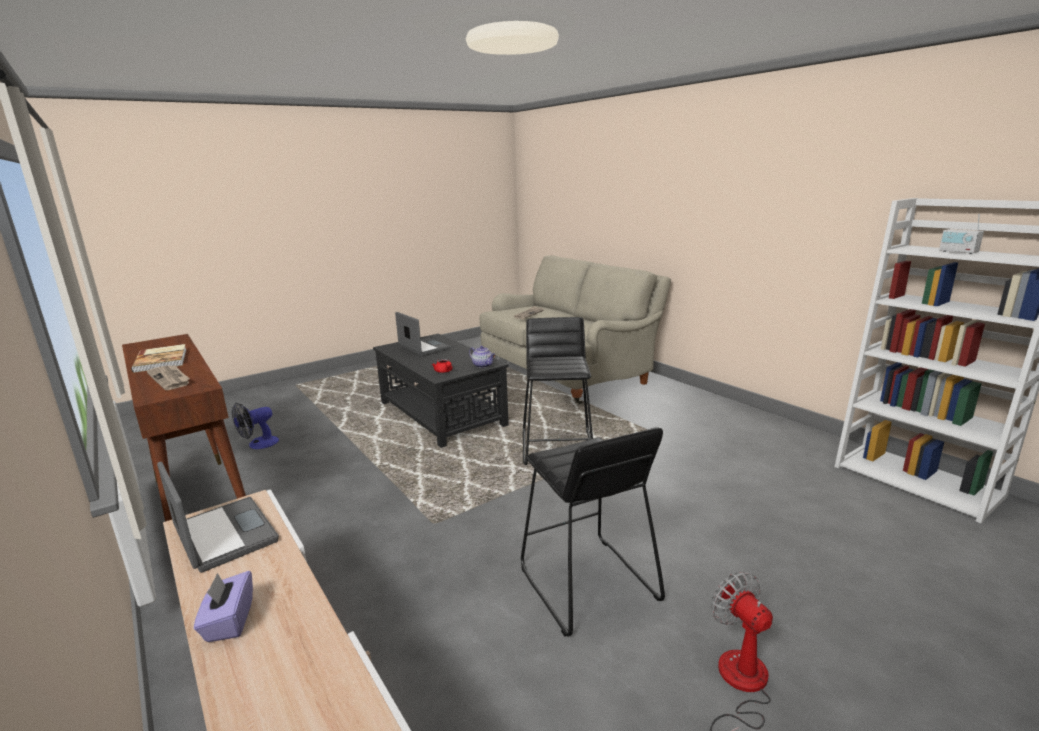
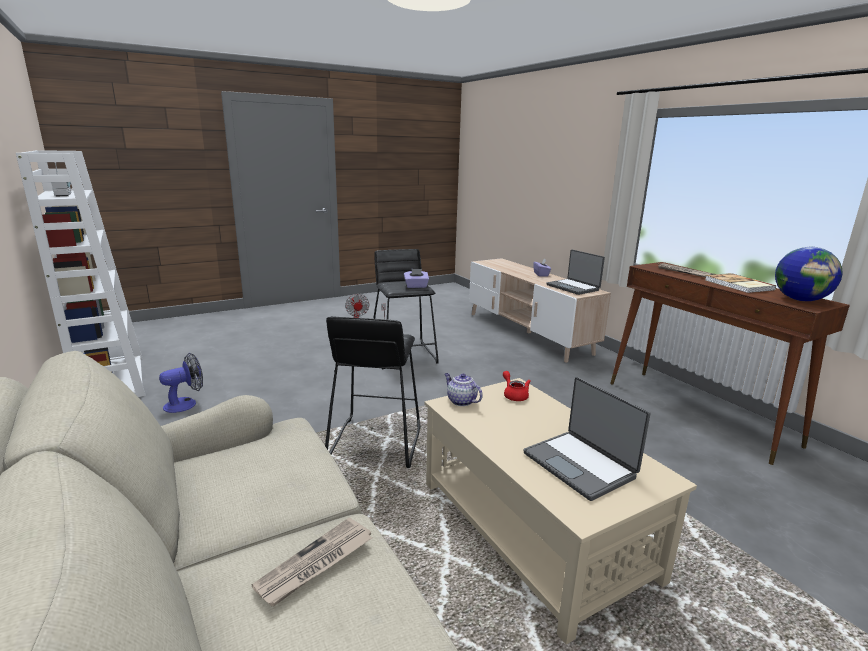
camera: 175 degrees left, 0 degrees up
(156, 345) = (800, 300): none -> globe
(258, 444) = (768, 491): fan -> fan (186, 404)
(441, 414) = (532, 528): black coffee table -> beige coffee table
(562, 456) = (416, 286): none -> purple tissue box

